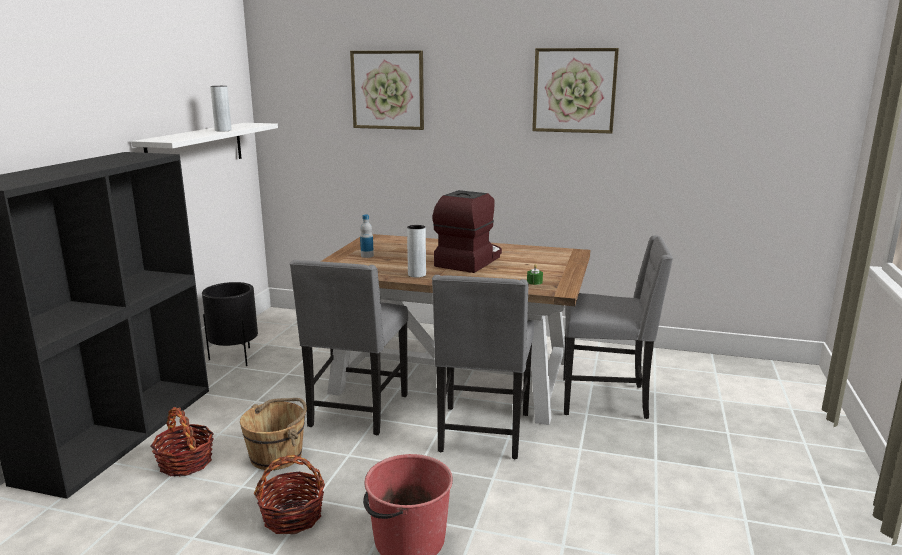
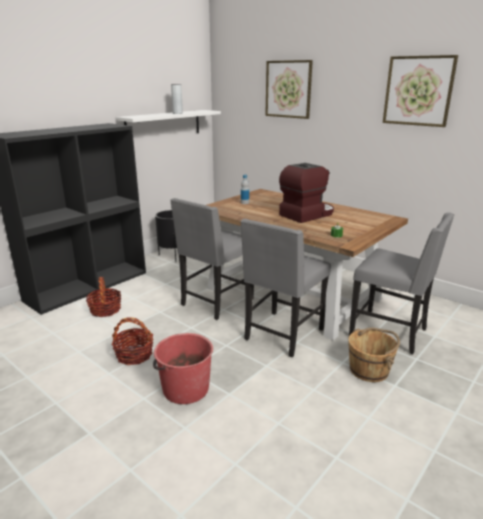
camera: 25 degrees right, 5 degrees up
(277, 455) = (153, 318): brown bucket -> brown bucket (369, 370)
(417, 274) = (261, 219): grey vase -> none

